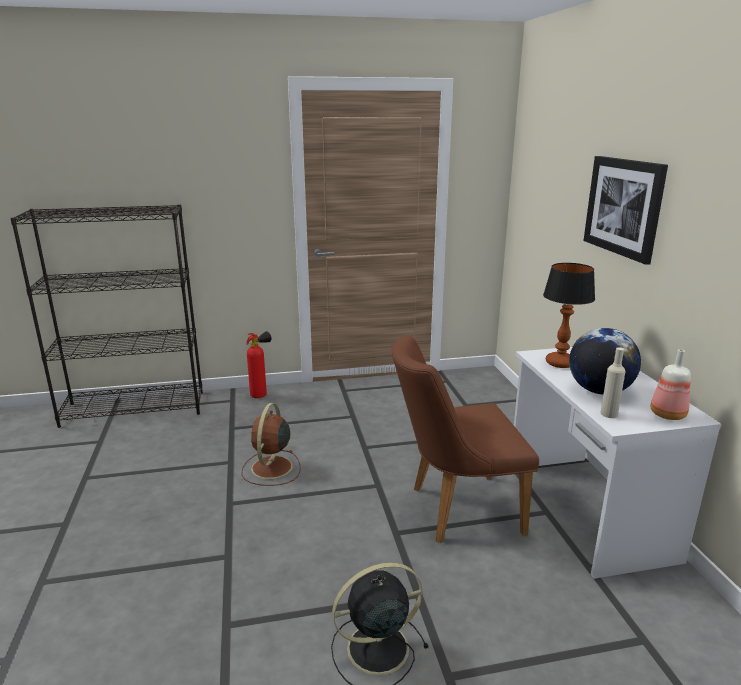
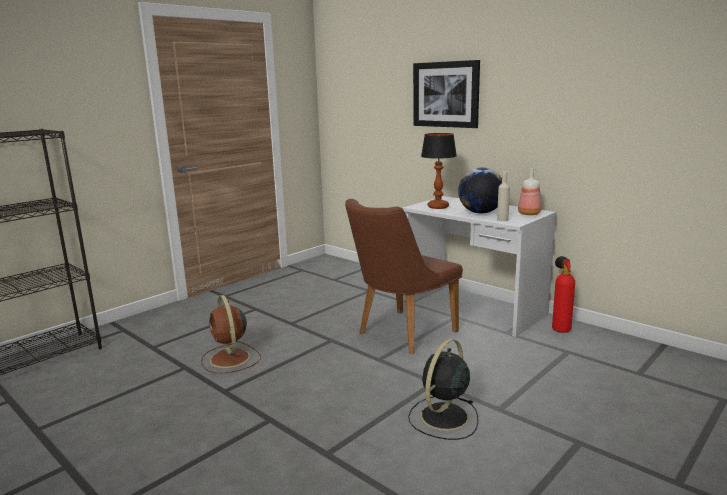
camera: 35 degrees left, 5 degrees down
(261, 395) = (149, 318): fire extinguisher -> fire extinguisher (560, 329)

